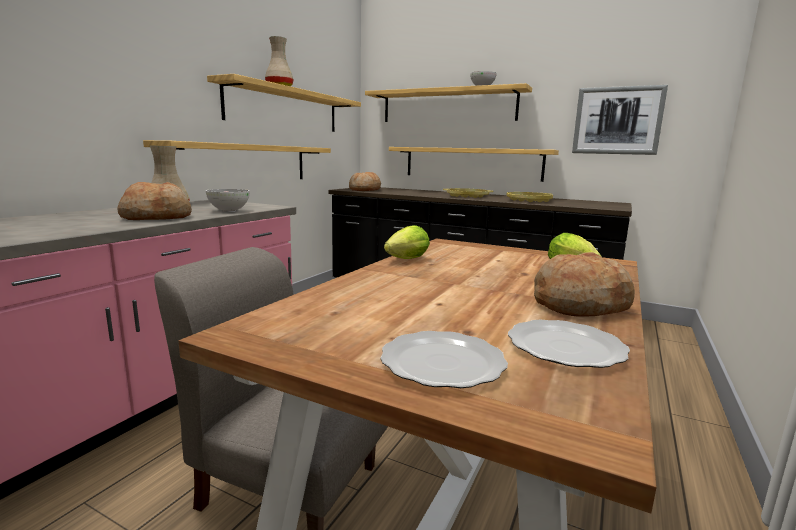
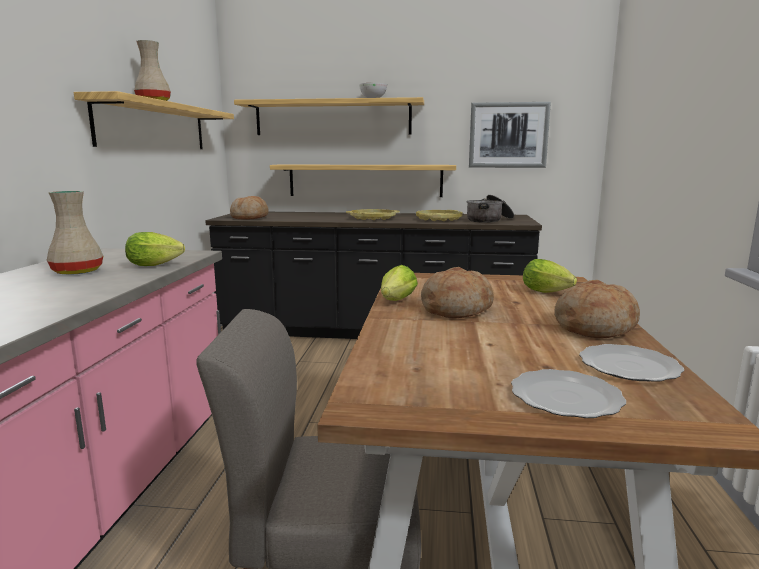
camera: 20 degrees left, 0 degrees up
(157, 217) = (90, 285): bread -> bread (455, 309)
(229, 211) = (157, 265): bowl -> lettuce
(243, 163) = (118, 198): shelf -> none
(580, 204) = (489, 220): none -> cooking pot

